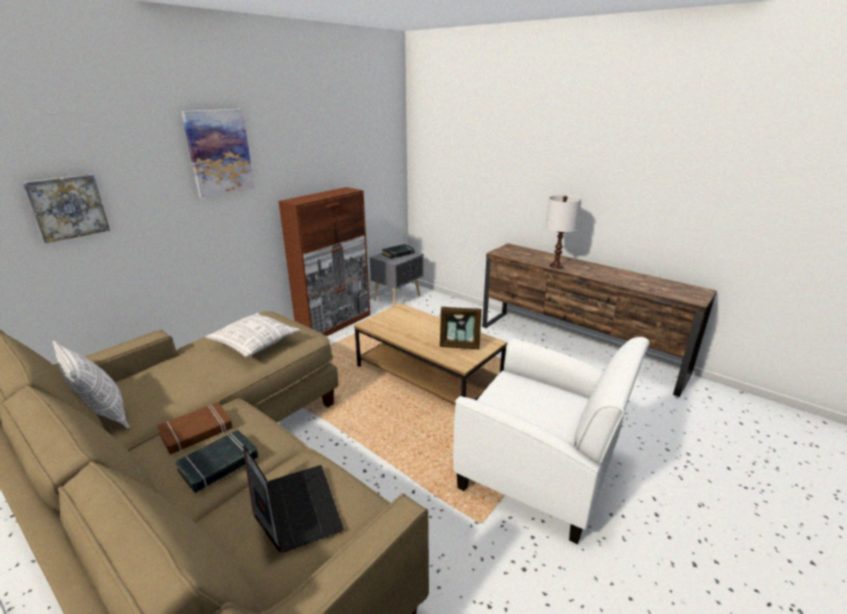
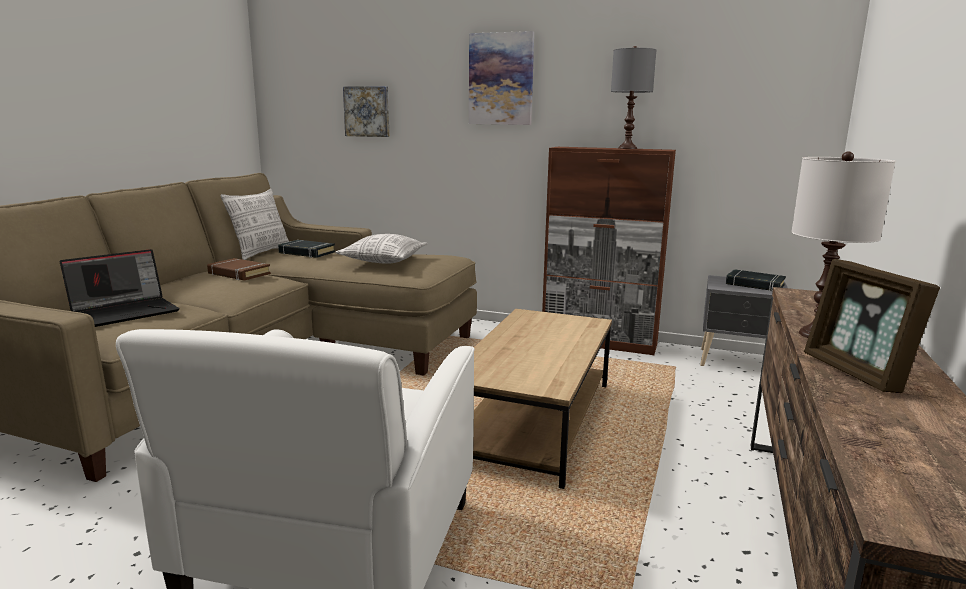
camera: 70 degrees right, 10 degrees down
(219, 464) = (193, 286): black book -> black book (306, 253)
(329, 193) = (627, 148): none -> grey table lamp
(460, 345) = (518, 368): picture frame -> picture frame (856, 373)

